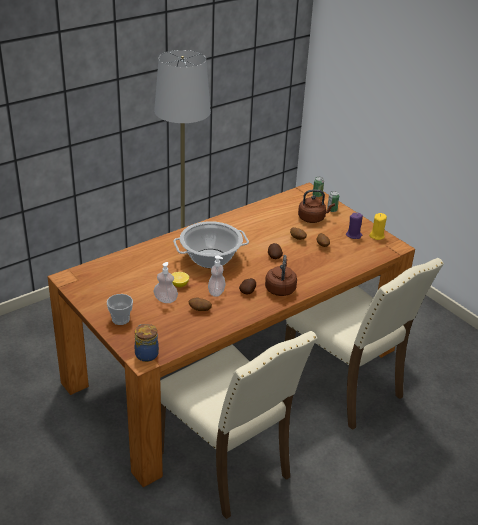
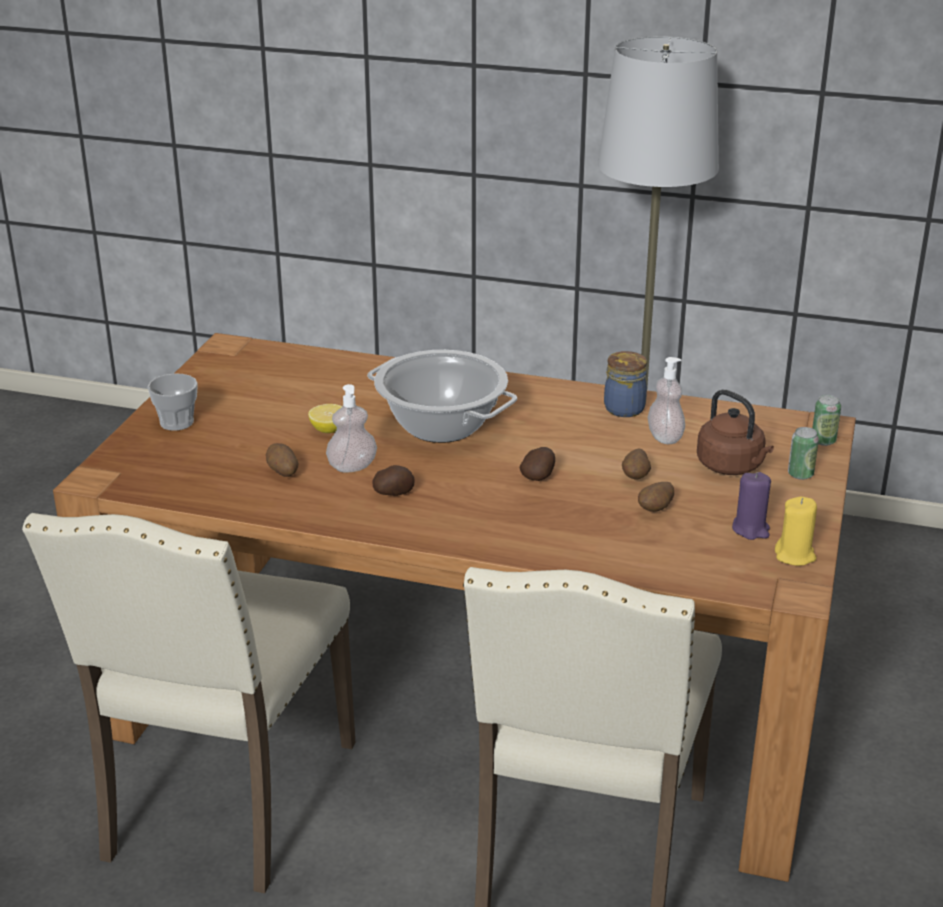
camera: 55 degrees right, 5 degrees down
(146, 354) = (112, 474): jar -> jar (625, 408)
(165, 300) = (272, 435): soap dispenser -> soap dispenser (665, 437)
(280, 288) = (447, 519): brown kettle -> none

